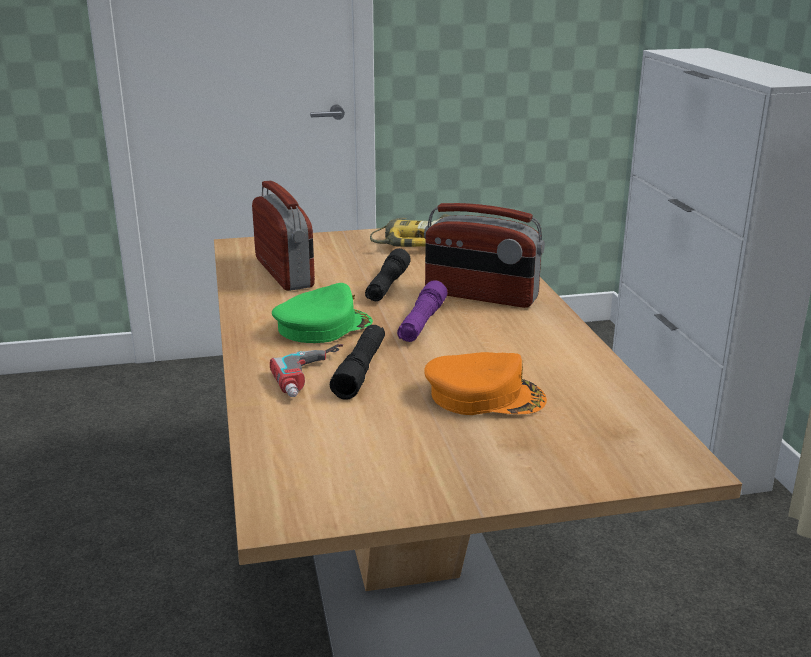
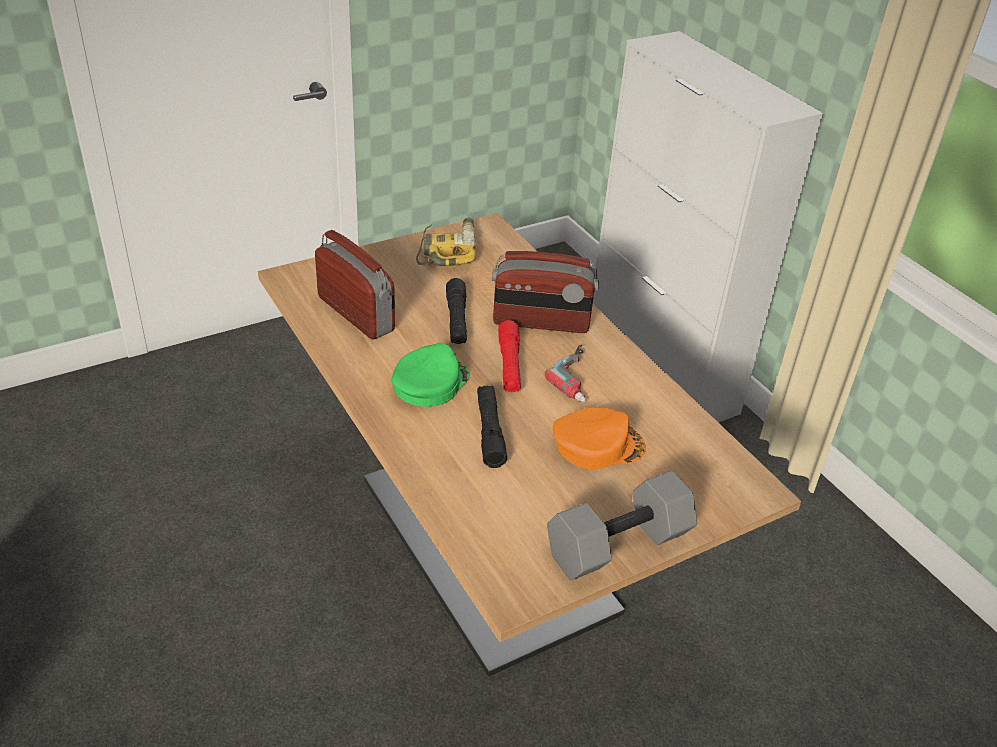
camera: 20 degrees left, 15 degrees up
(316, 377) = (459, 445): power drill -> power drill (580, 378)
(422, 323) = (509, 365): purple flashlight -> red flashlight
(451, 490) = (618, 547): none -> grey dumbbell

